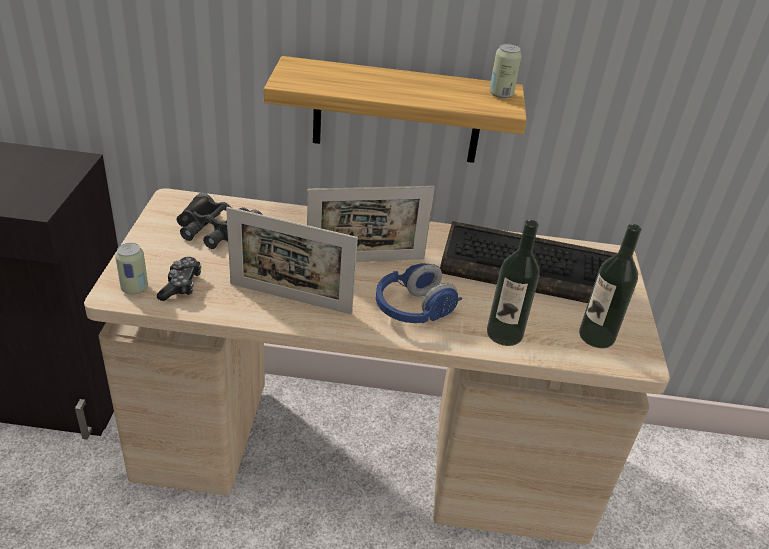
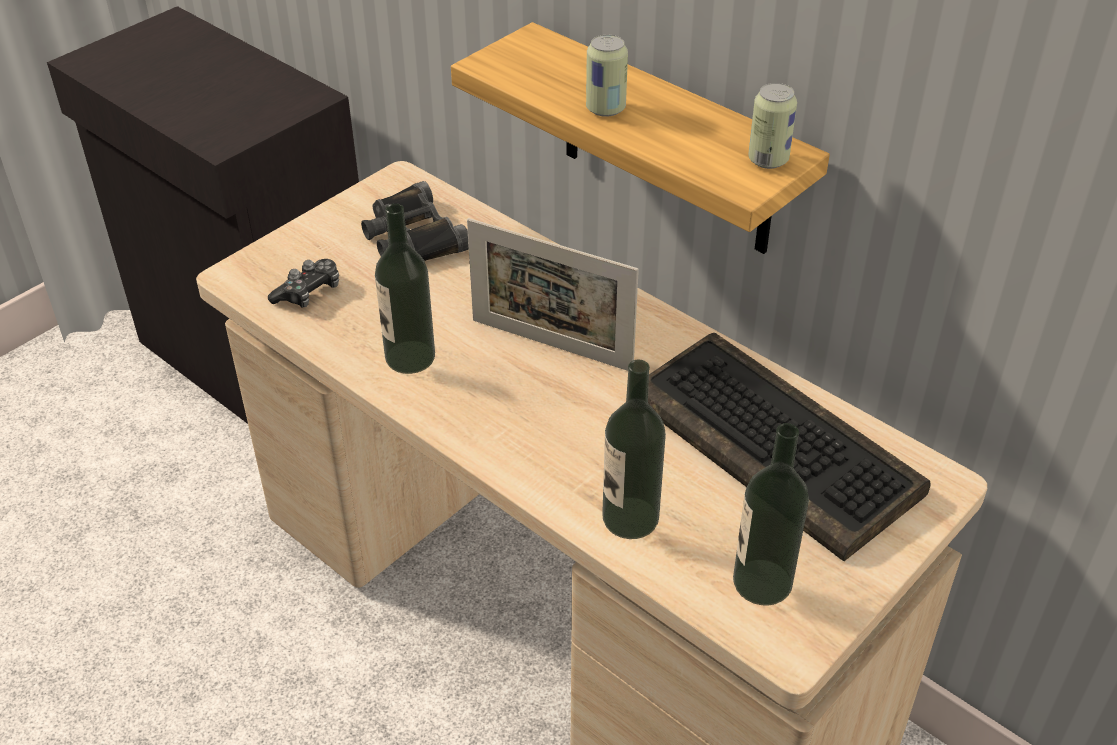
camera: 40 degrees right, 5 degrees up
(134, 288) = (259, 277): can -> can (605, 109)
(290, 298) = (410, 357): picture frame -> bottle
(413, 310) = (543, 434): blue headphones -> none

